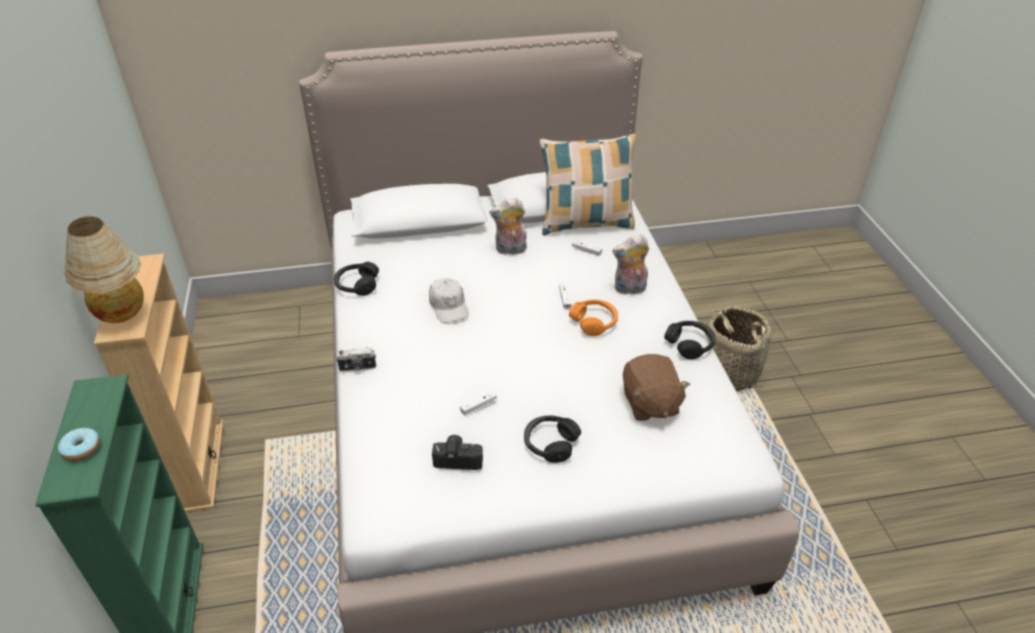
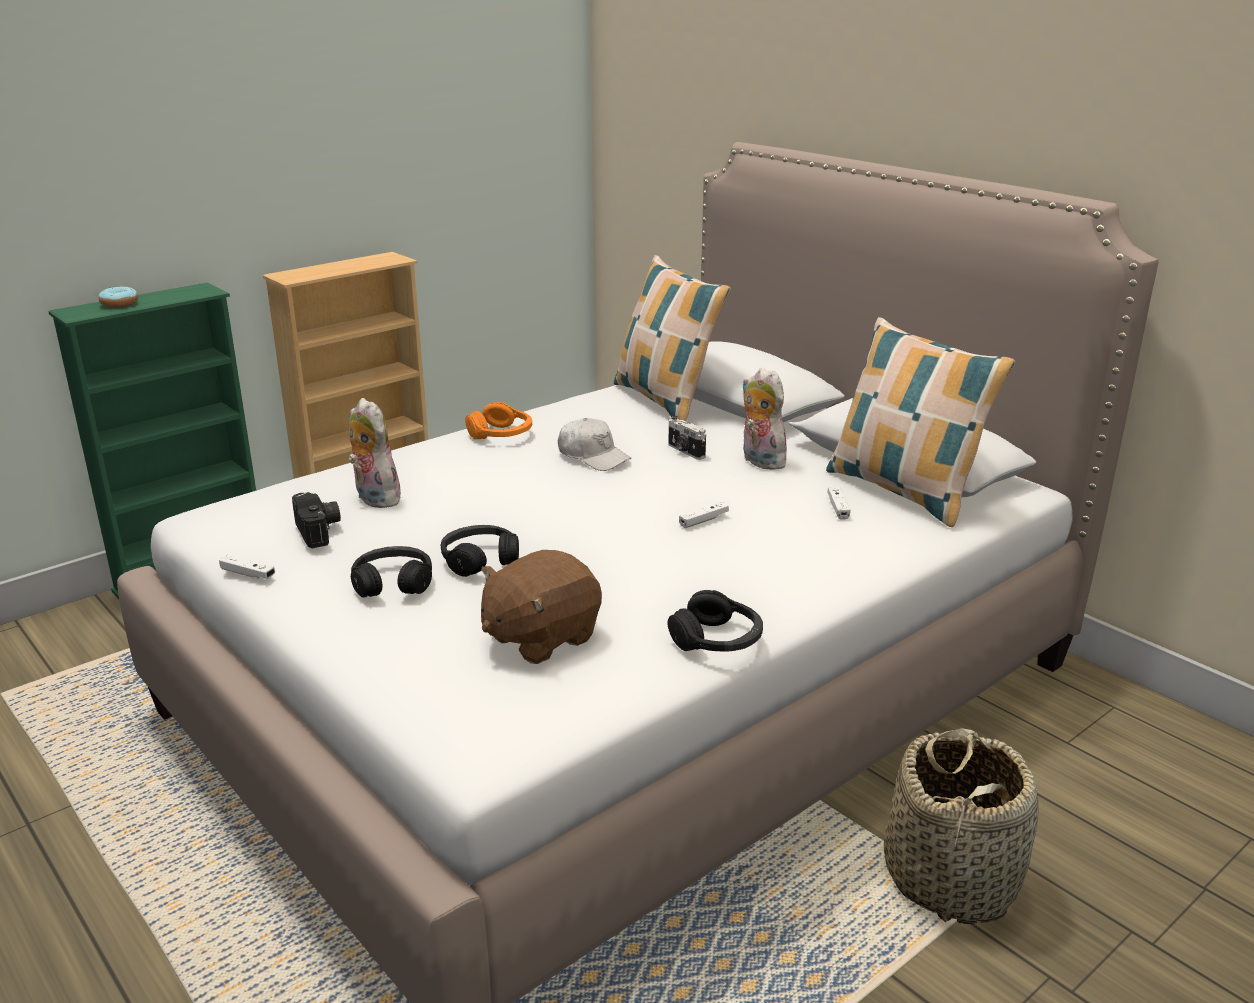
camera: 60 degrees right, 15 degrees down
(122, 315) = (308, 271): table lamp -> none
(357, 285) = (573, 404): black headphones -> black headphones (480, 560)
(357, 368) = (431, 444): camera -> camera (685, 451)
(392, 247) = (666, 401): none -> pillow
(449, 306) = (593, 456): white cap -> white cap turned 90 degrees counterclockwise
(478, 406) = (421, 518): white game controller -> white game controller (248, 574)
(594, 322) = (676, 552): orange headphones -> orange headphones (501, 435)
(629, 289) = (790, 560): plush toy -> plush toy (374, 498)

